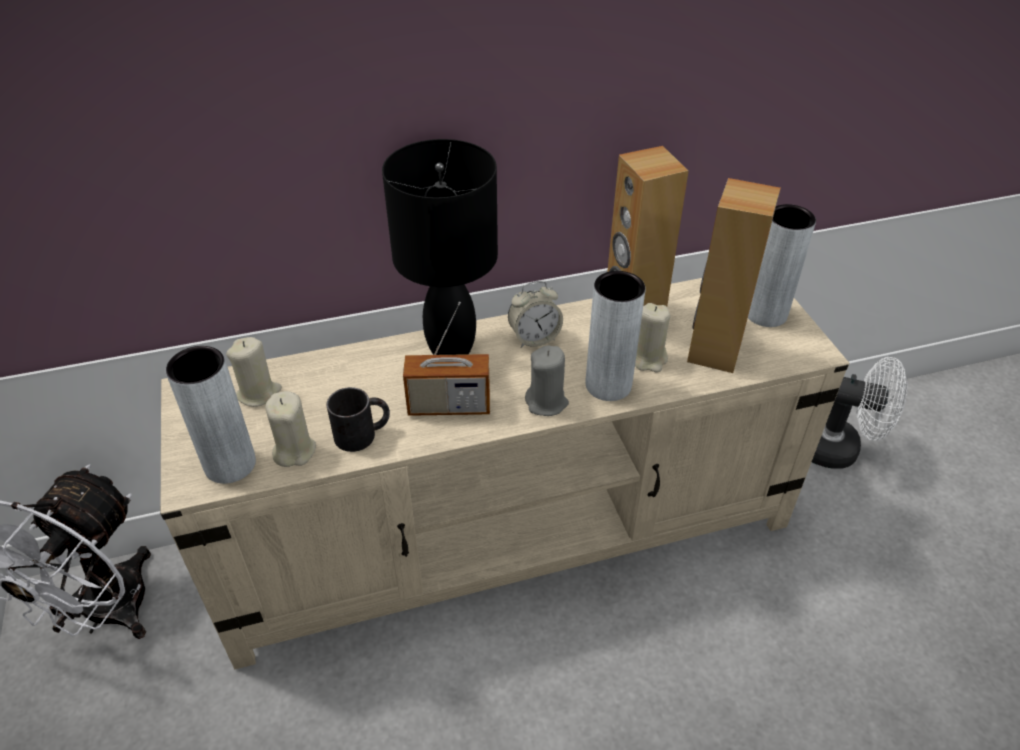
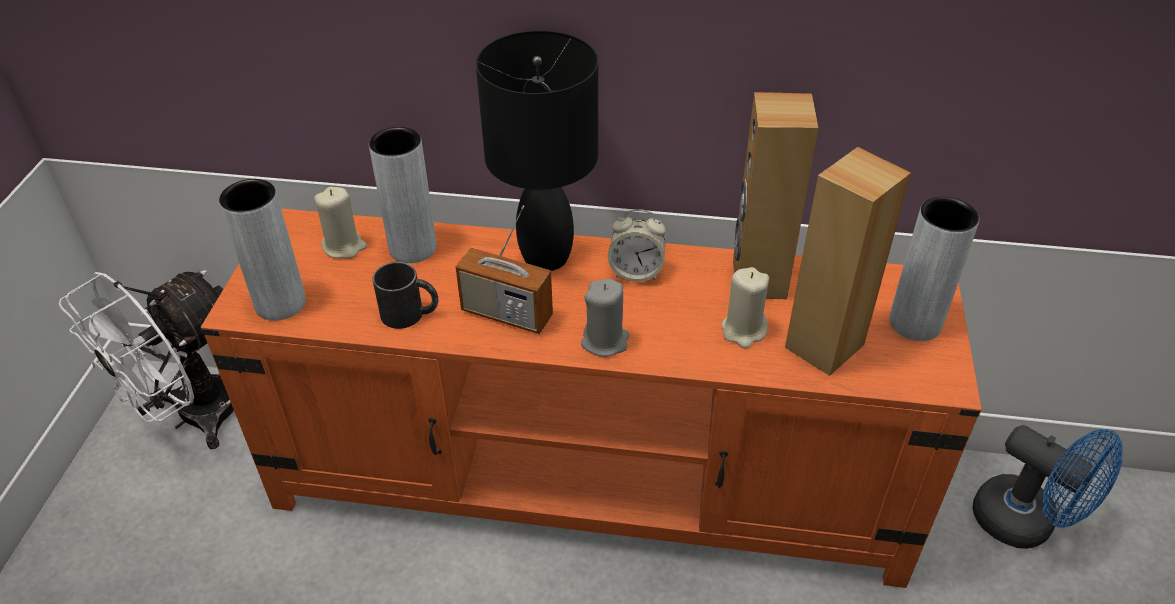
camera: 25 degrees right, 0 degrees up
(294, 450) = (341, 309): beige candle -> none
(511, 535) = (592, 481): beige tv stand -> orange tv stand
(608, 385) = (681, 344): grey vase -> grey vase (413, 248)
(838, 449) = (1026, 524): white fan -> blue fan

